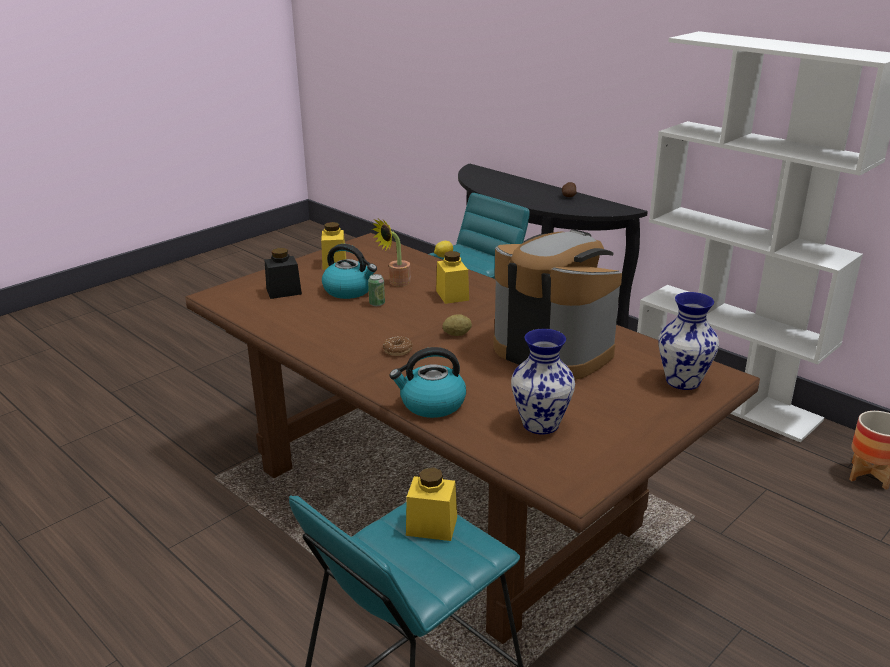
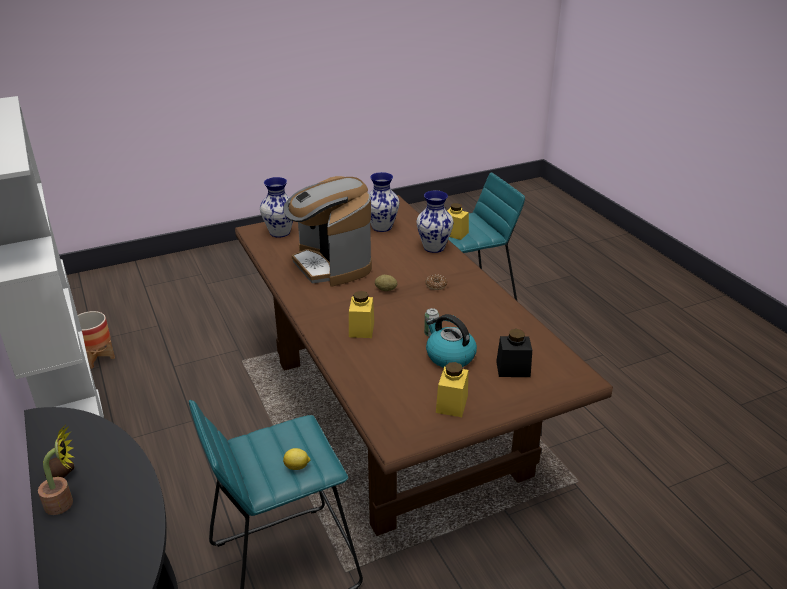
camera: 160 degrees left, 5 degrees up
(396, 283) = (402, 356): potted plant -> potted plant (65, 503)
(431, 404) = (433, 247): kettle -> vase

